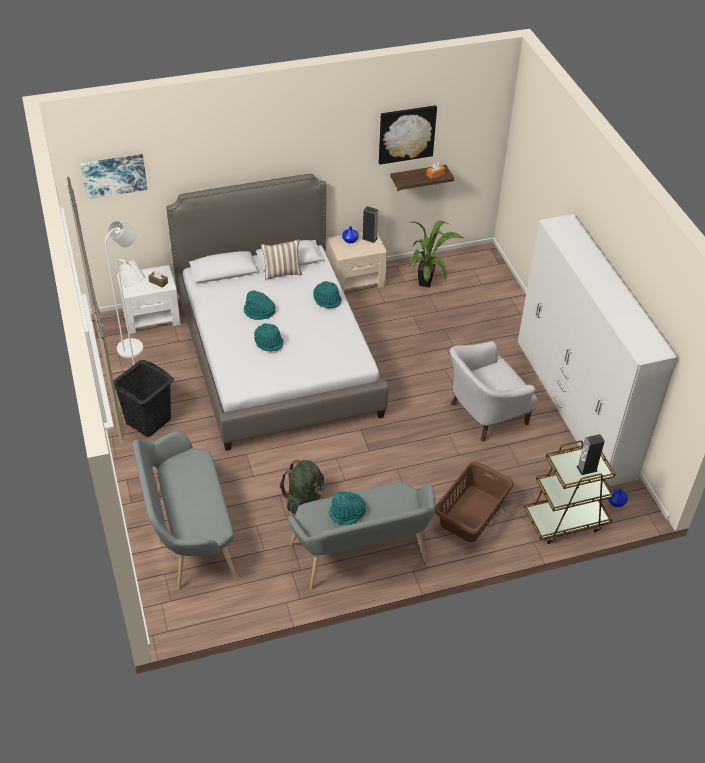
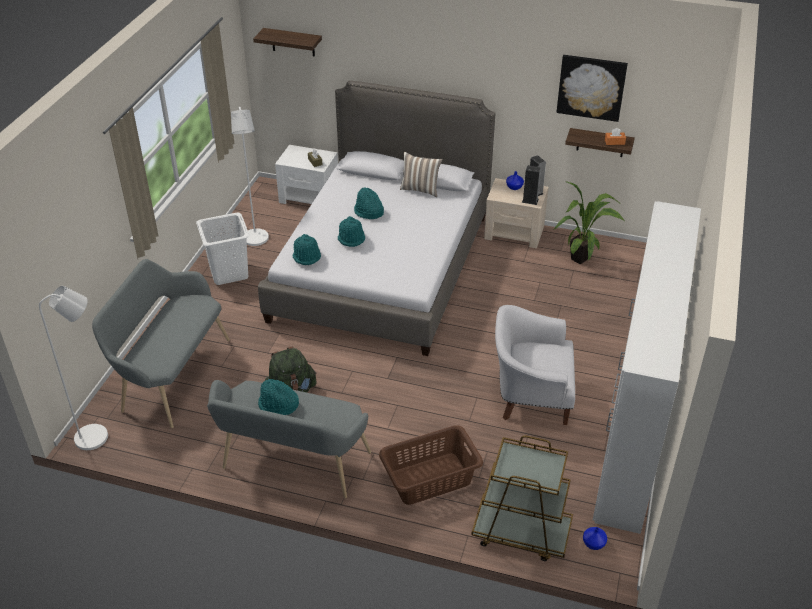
camera: 35 degrees right, 5 degrees down
(114, 175) = (293, 42): picture -> shelf
(134, 346) = (274, 213): white floor lamp -> white floor lamp (98, 436)
(148, 420) = (228, 273): black laundry basket -> white laundry basket
(327, 300) = (439, 225): turquoise hat -> turquoise hat (307, 256)
(587, 468) = (535, 473): speaker -> speaker (530, 201)

